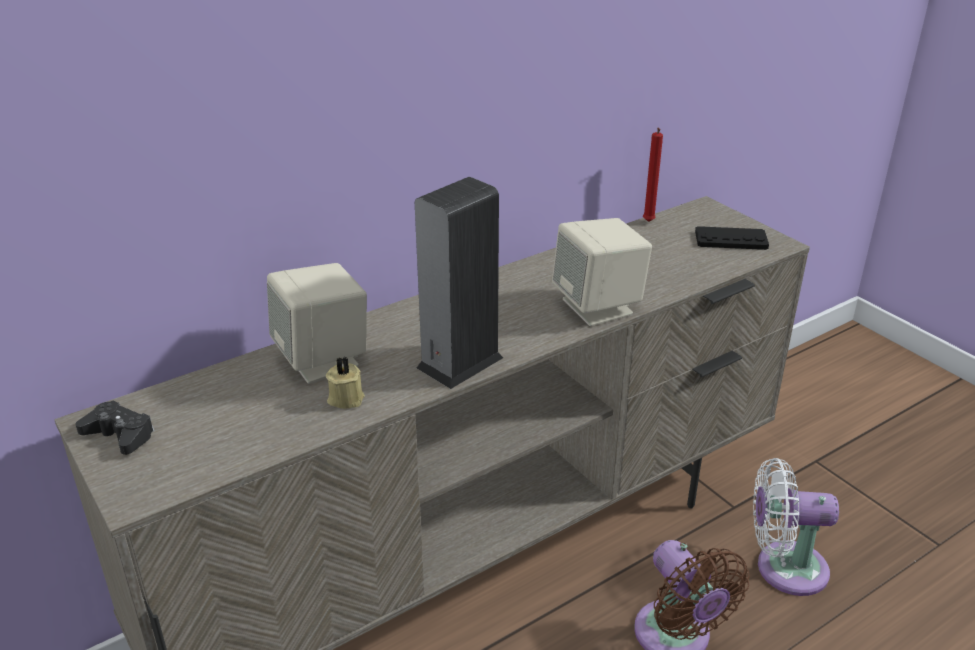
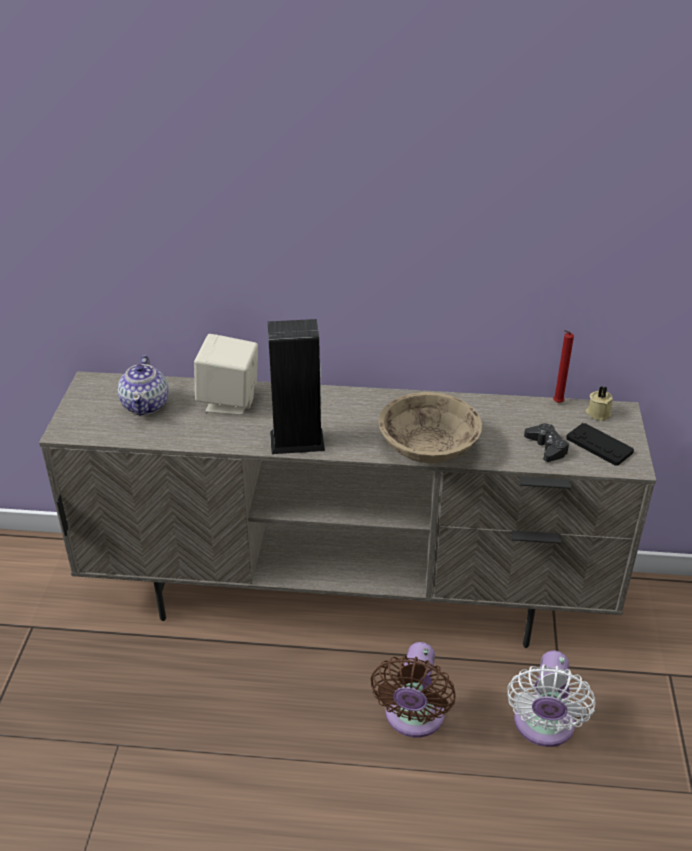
camera: 40 degrees right, 5 degrees up
(119, 435) = (93, 394): black game controller -> black game controller (546, 447)
(216, 411) = (146, 404): none -> teapot
(345, 398) = (213, 430): beige candle -> beige candle (598, 413)
(598, 307) = (428, 447): beige speaker -> beige bowl
(784, 568) = (543, 727): white fan -> white fan turned 120 degrees counterclockwise

